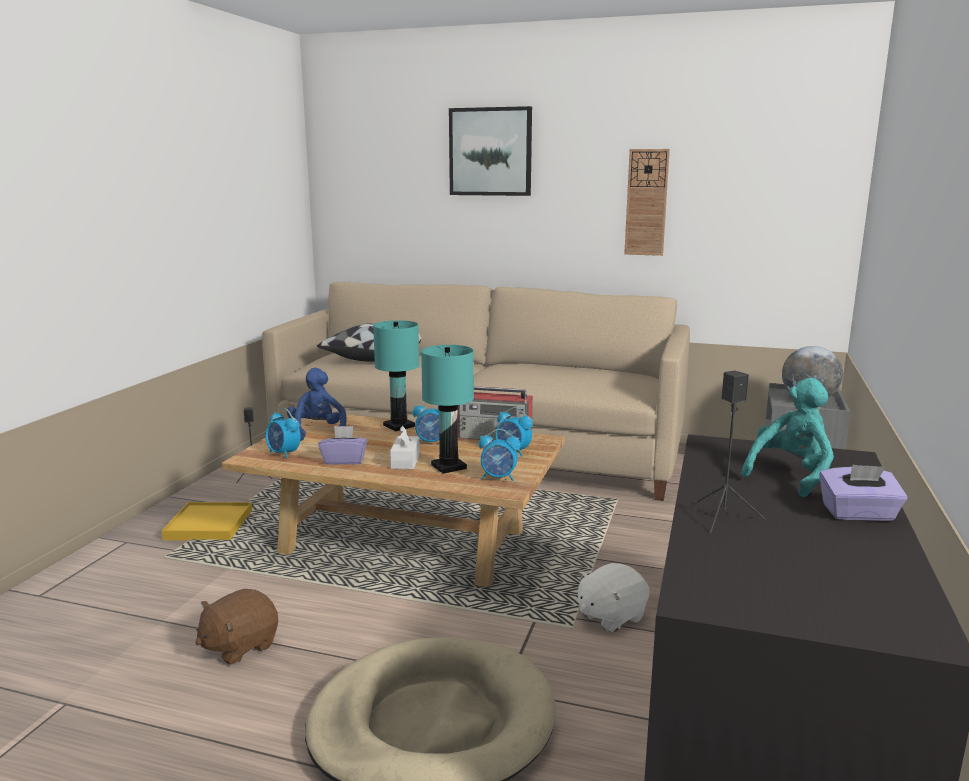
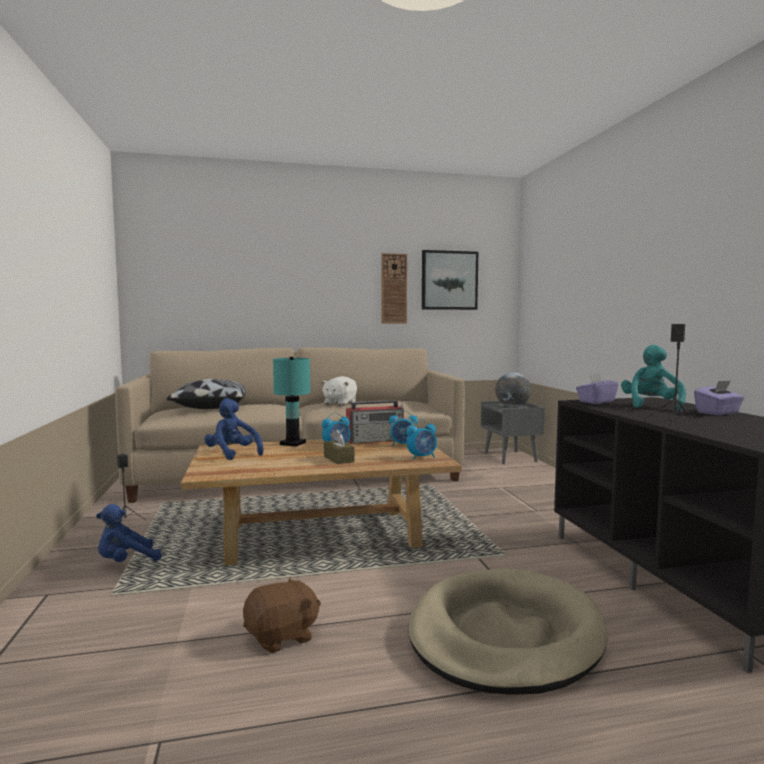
camera: 30 degrees left, 10 degrees down
(209, 525) = (126, 562): yellow tray -> blue plush toy
(239, 646) = (282, 636): brown plush toy -> brown plush toy turned 135 degrees counterclockwise
(284, 453) = (229, 469): alarm clock -> none
(344, 460) = (290, 465): purple tissue box -> purple tissue box (596, 401)
(405, 461) = (338, 459): white tissue box -> brown tissue box
(449, 467) = (377, 457): turquoise table lamp -> none
(490, 152) = (282, 251): picture -> picture (449, 280)
(610, 616) = (517, 543): white plush toy -> white plush toy (339, 403)

